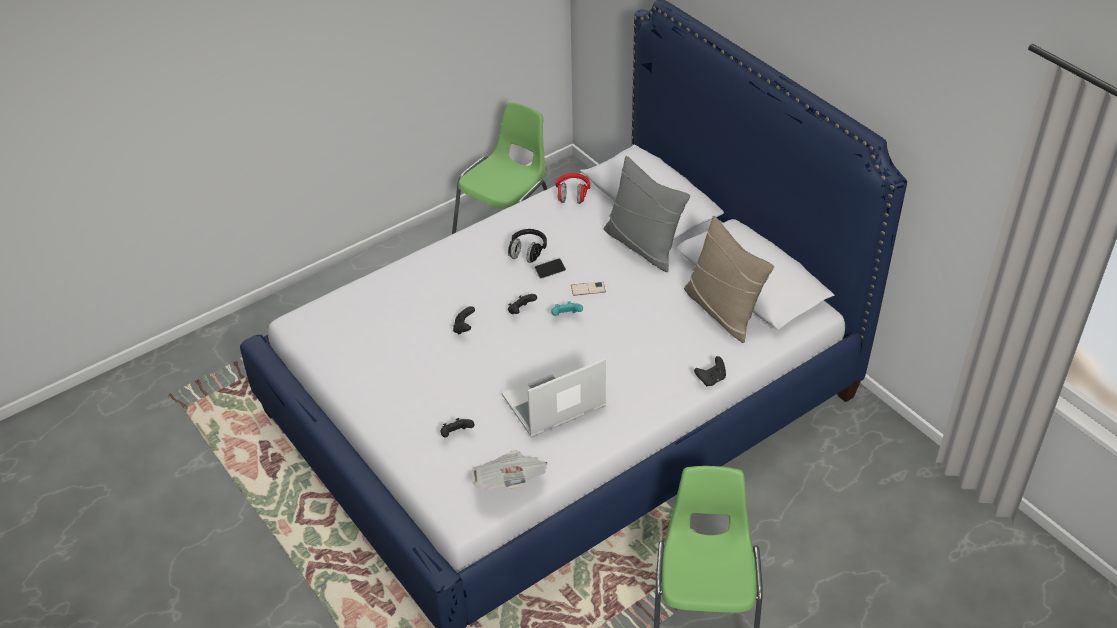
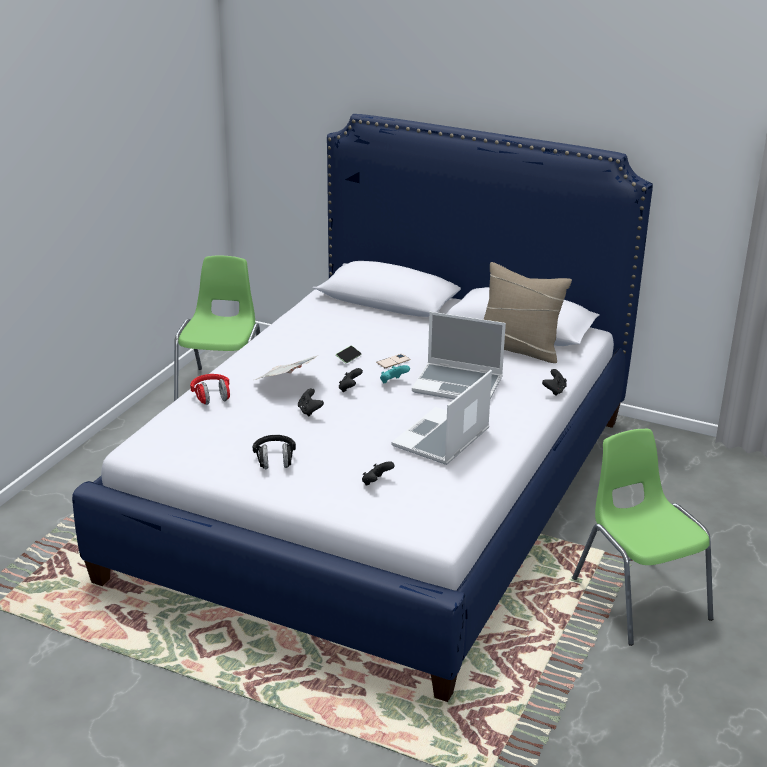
camera: 30 degrees left, 15 degrees down
(510, 483) = (459, 500): newspaper -> newspaper (287, 383)
(527, 252) = (315, 351): black headphones -> black headphones (274, 460)
(572, 195) = (316, 308): red headphones -> red headphones (211, 397)
(624, 340) = (459, 385): none -> laptop
(643, 245) = (411, 325): grey pillow -> none

